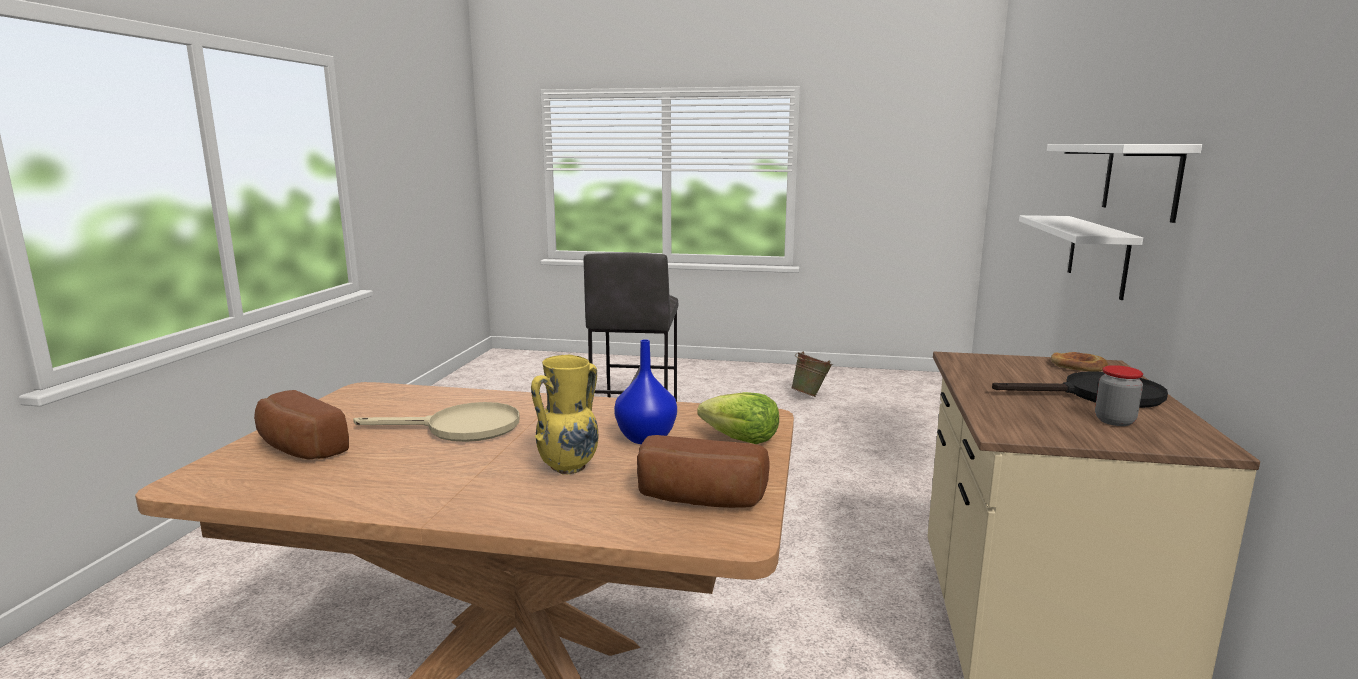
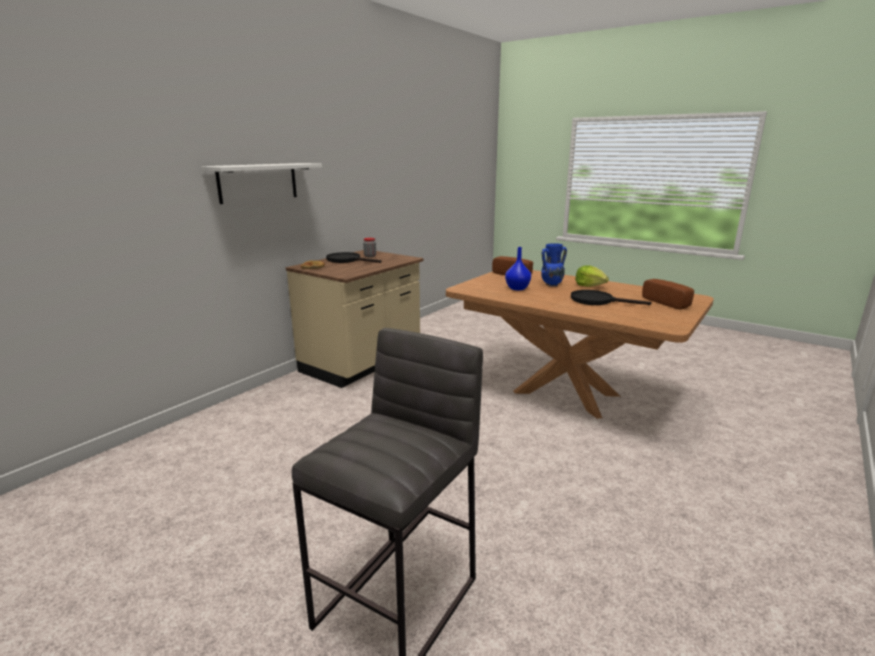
camera: 155 degrees left, 5 degrees up
(460, 428) = (598, 301): beige frying pan -> black frying pan
(569, 468) = (551, 285): yellow vase -> blue vase
(741, 439) = (481, 284): lettuce -> lettuce (590, 286)
(810, 395) = (82, 605): green bucket -> none
(1097, 255) = (224, 233): white shelf -> none

